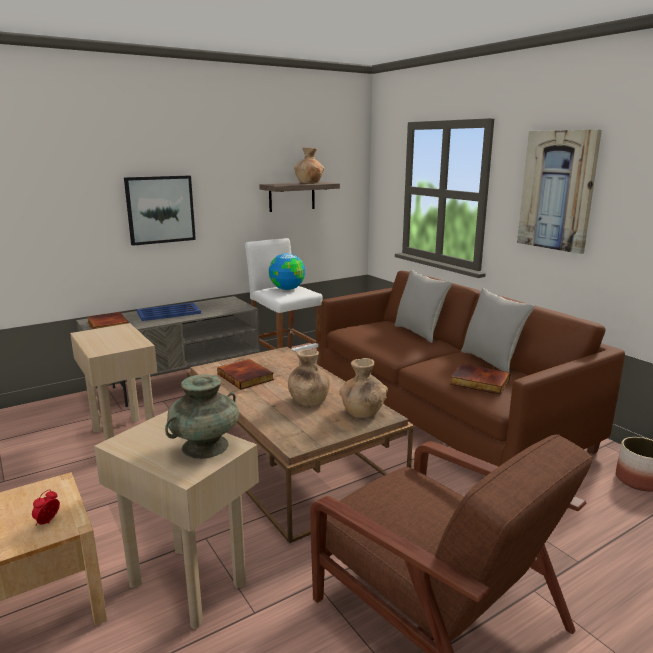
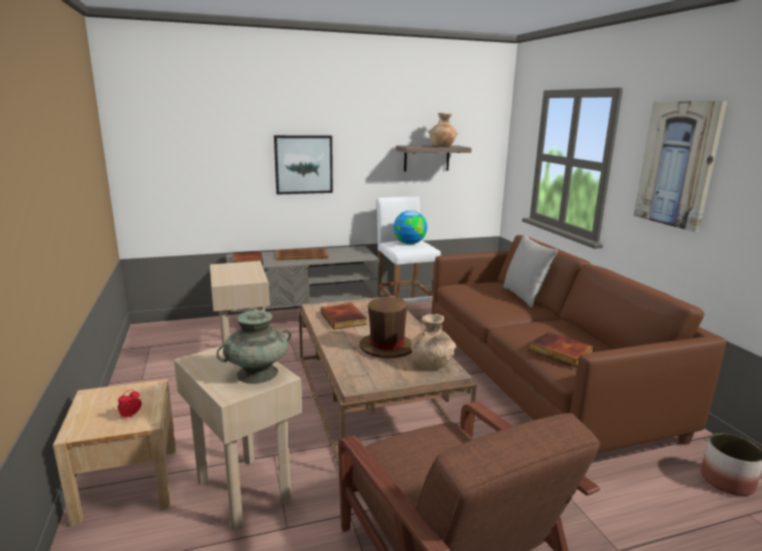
camera: 15 degrees right, 0 degrees up
(168, 313) = (301, 255): blue tray -> brown tray
(308, 400) = (387, 347): brown vase -> brown hat
(491, 361) = (584, 333): grey pillow -> none

